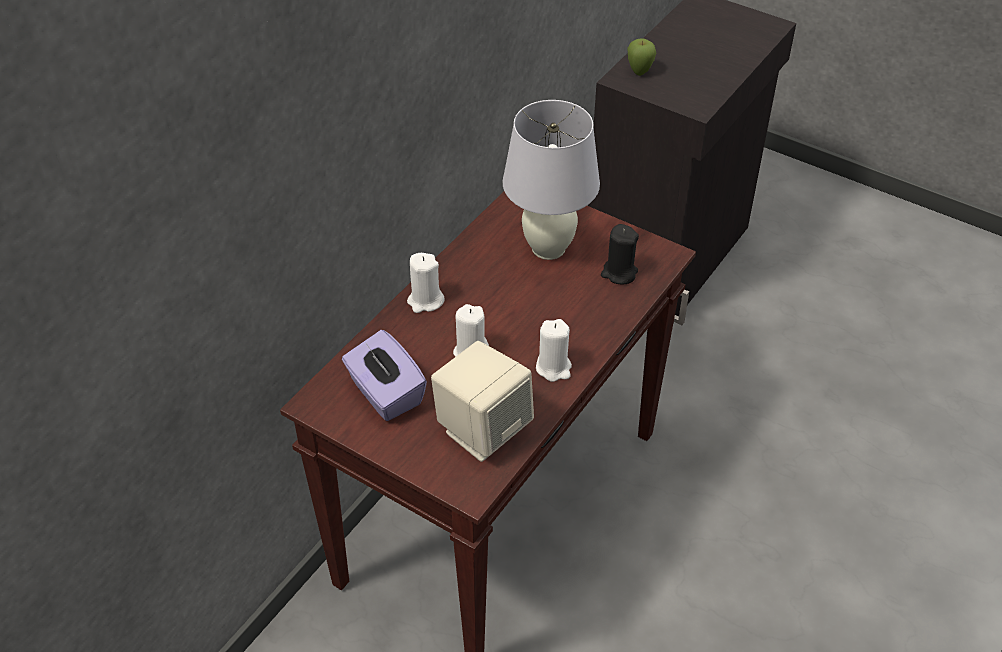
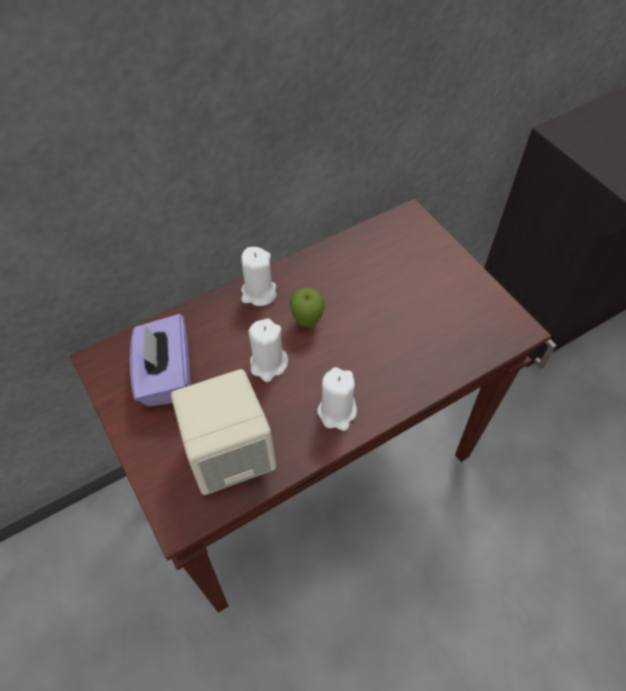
camera: 25 degrees right, 10 degrees up
(549, 248) = (403, 280): white table lamp -> none
(619, 273) = (458, 331): black candle -> none
(639, 72) = (581, 129): apple -> apple (307, 322)

